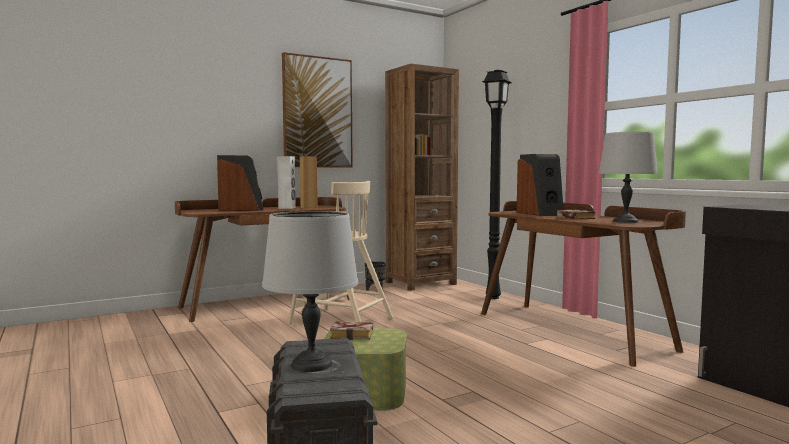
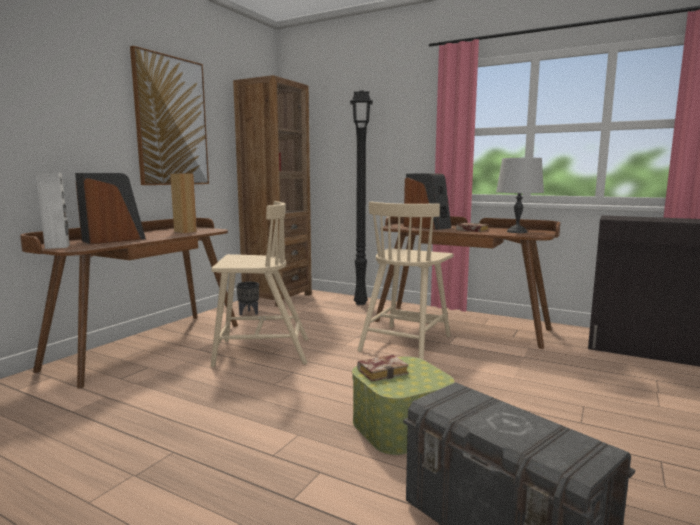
camera: 30 degrees left, 5 degrees up
(287, 208) = (161, 233): white speaker -> white speaker (58, 246)
(312, 364) = (499, 423): grey table lamp -> none
(481, 335) = (405, 342): none -> beige chair

